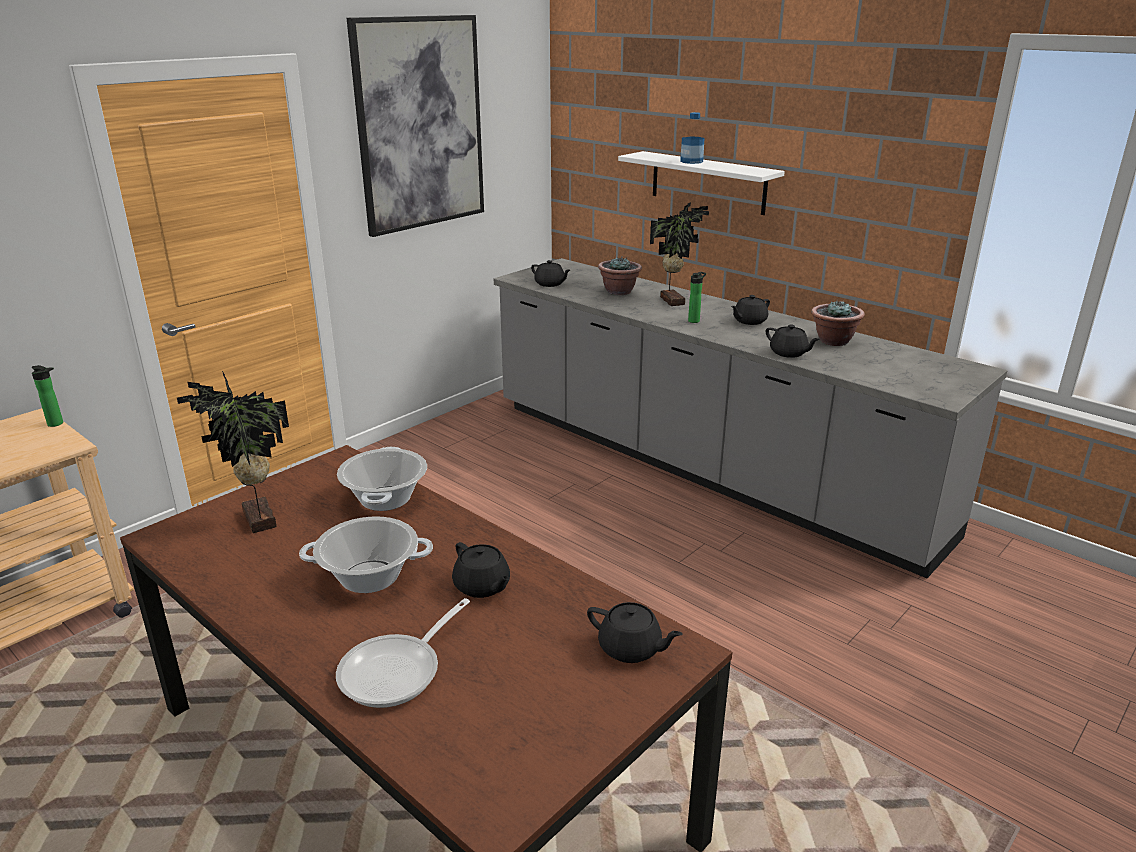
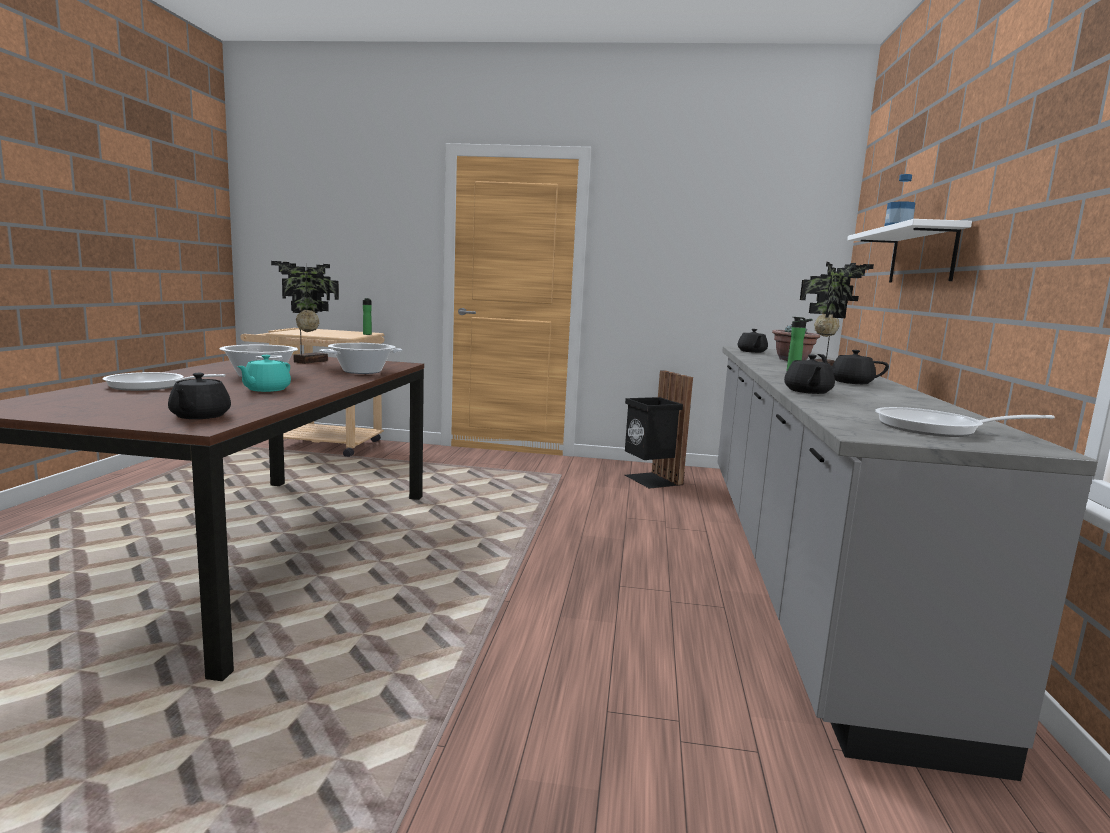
camera: 55 degrees right, 15 degrees down
(420, 124) = (693, 211): picture -> none
(471, 444) = (651, 480): none -> black trash can
(482, 586) = (266, 389): black teapot -> turquoise teapot
(833, 341) = (897, 401): potted plant -> none
(930, 372) = (937, 429): none -> frying pan

